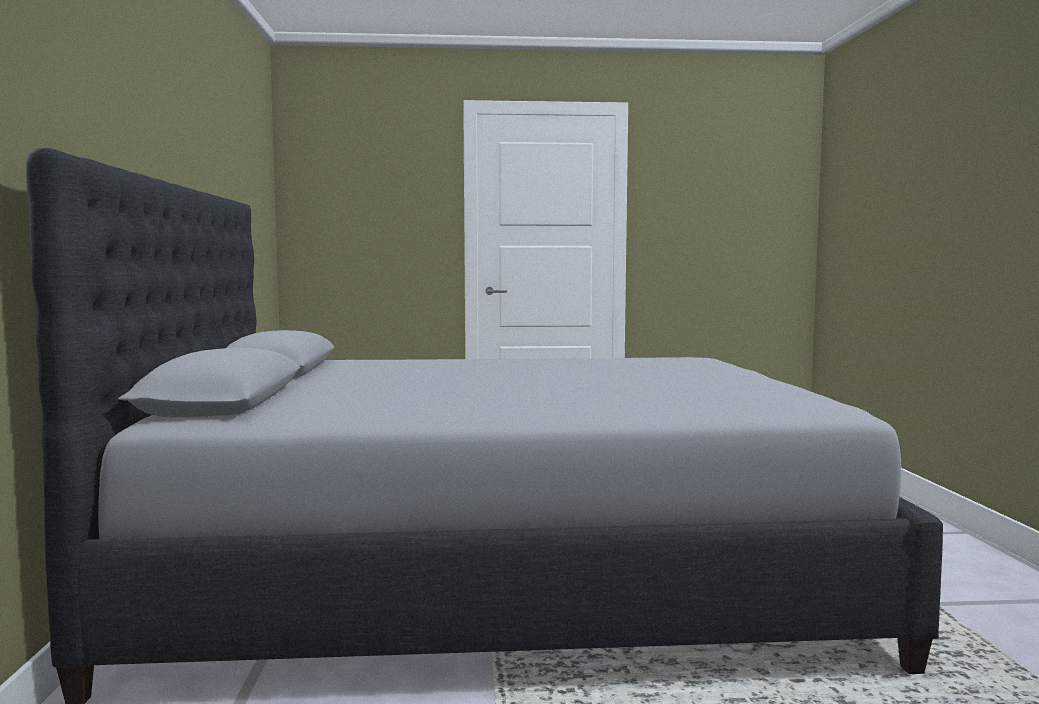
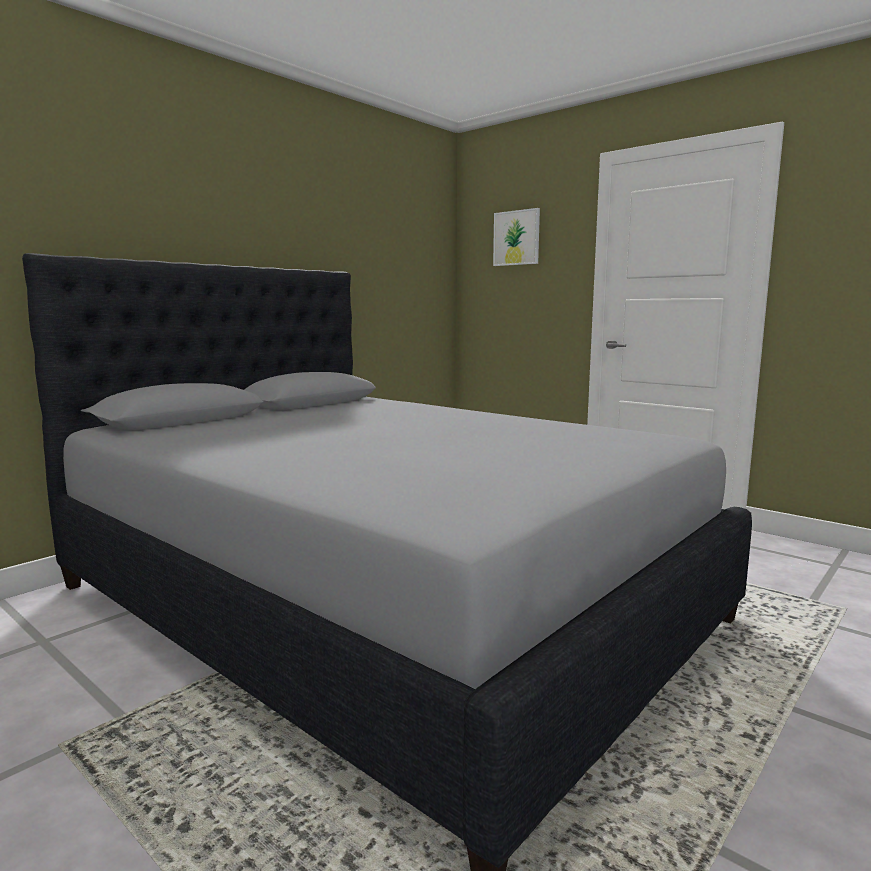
camera: 45 degrees right, 5 degrees up
(365, 176) = (516, 238): none -> picture

